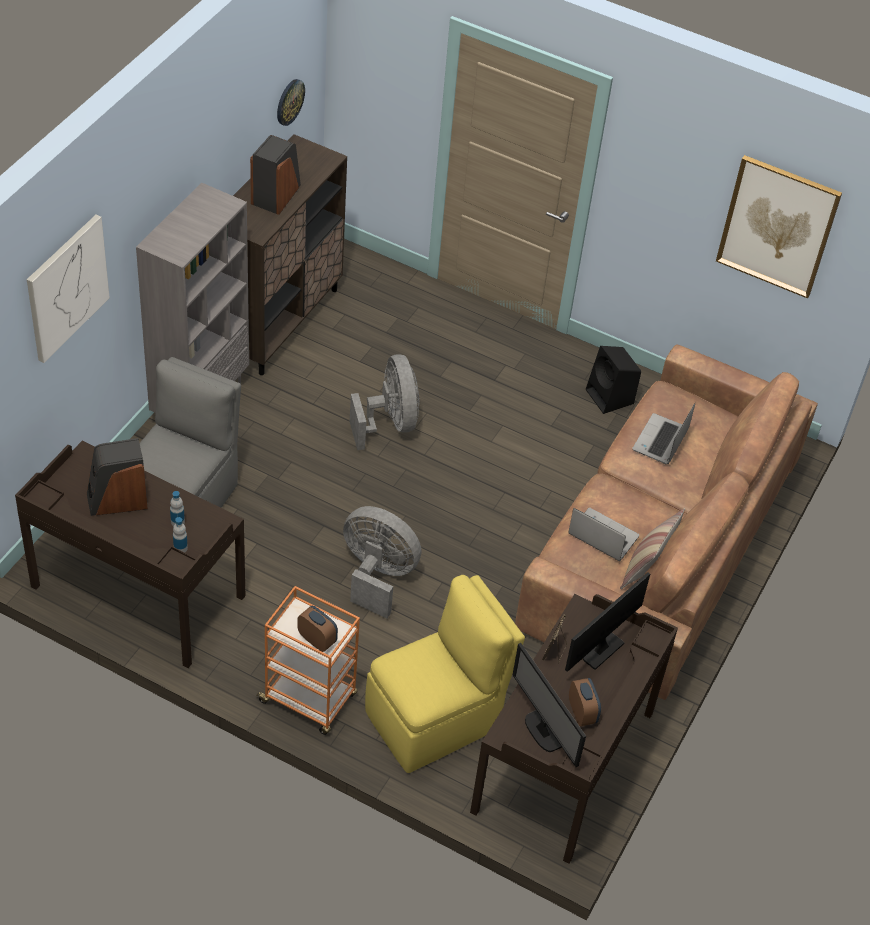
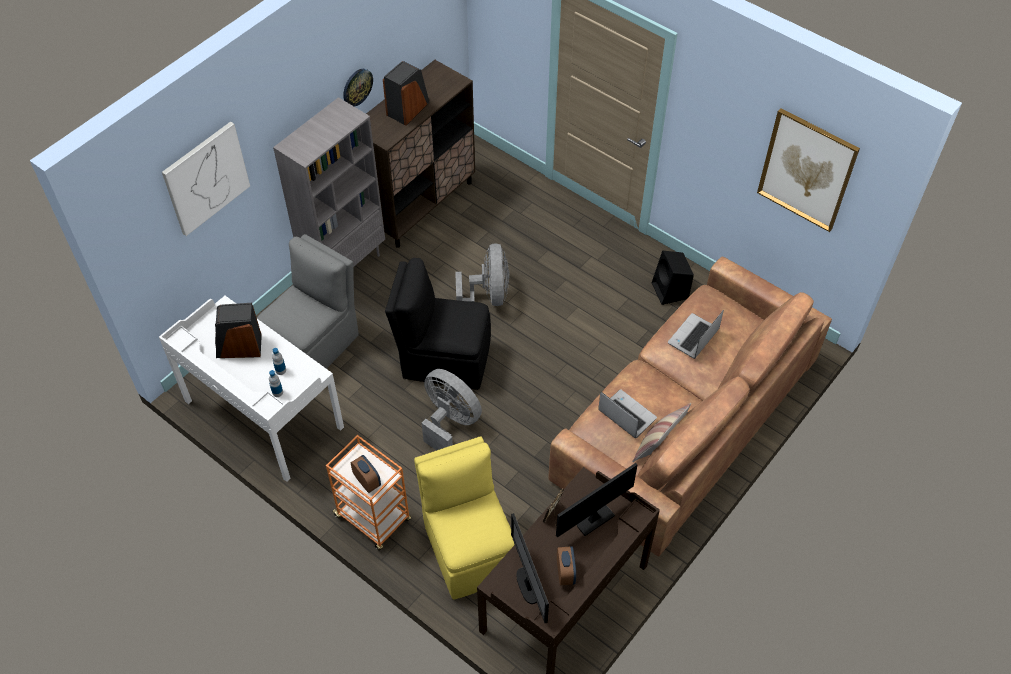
camera: 15 degrees right, 5 degrees up
(137, 592) = (263, 415): brown desk -> white desk
(289, 101) = (429, 33): wall clock -> wall clock (357, 87)
(352, 503) = (444, 359): none -> black chair
(435, 719) = (469, 548): yellow chair -> yellow chair turned 90 degrees counterclockwise

